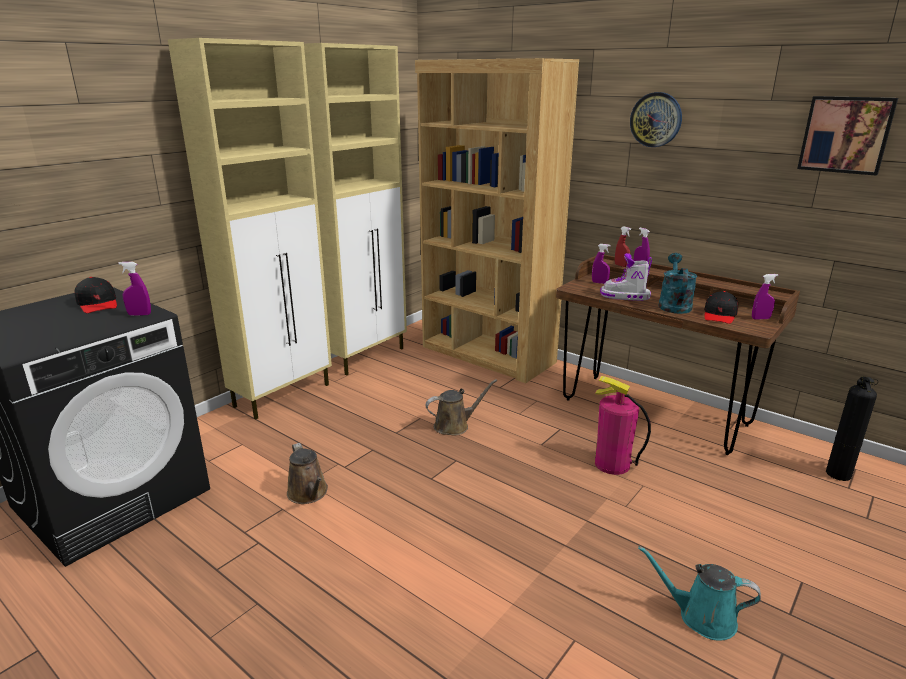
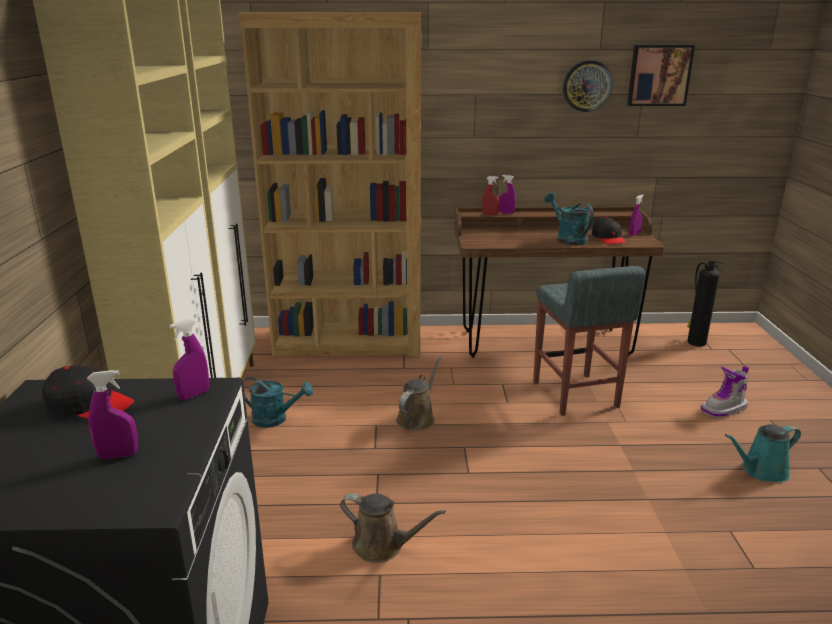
camera: 40 degrees left, 0 degrees up
(366, 388) = (276, 419): none -> turquoise watering can
(599, 283) = (483, 234): purple spray bottle -> purple spray bottle (118, 455)
(612, 464) = (575, 395): fire extinguisher -> grey stool
(625, 296) = (524, 241): boot -> boot (724, 409)
(656, 119) = (501, 71): wall clock -> wall clock (587, 86)

